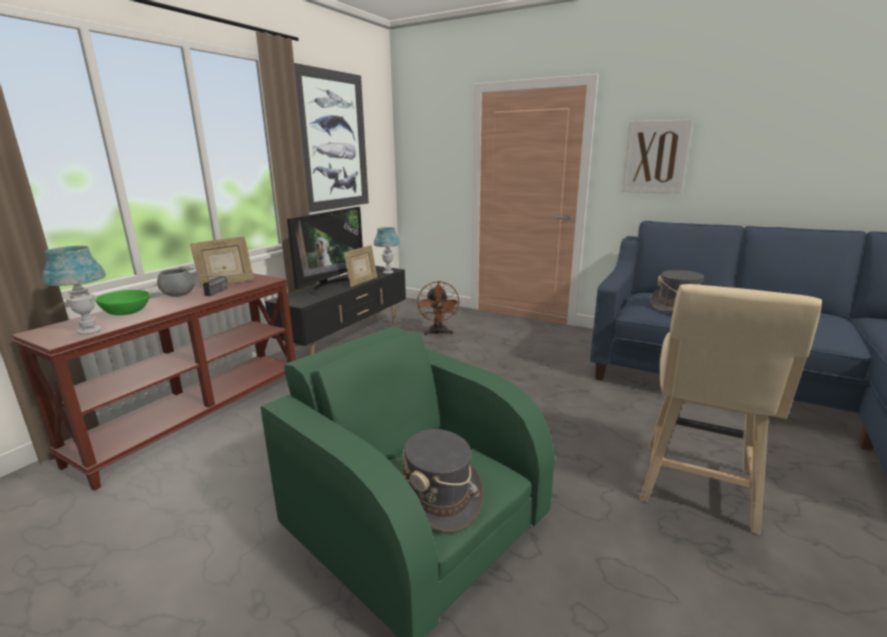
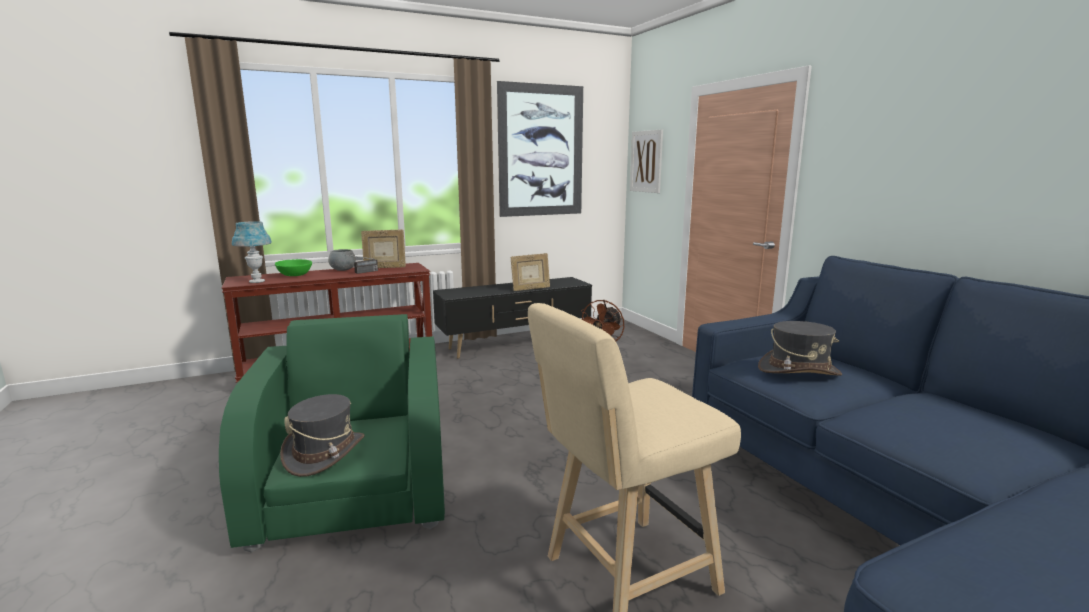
camera: 35 degrees right, 5 degrees down
(329, 285) = (500, 287): television -> none
(388, 272) = (570, 284): blue table lamp -> none
(655, 157) = (871, 171): picture -> picture (646, 161)

